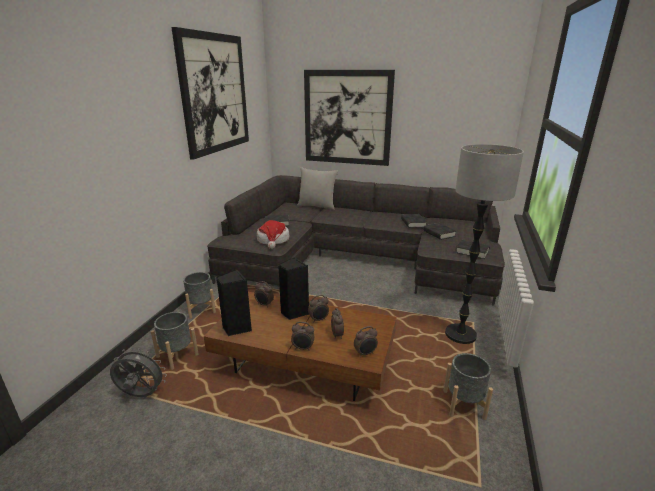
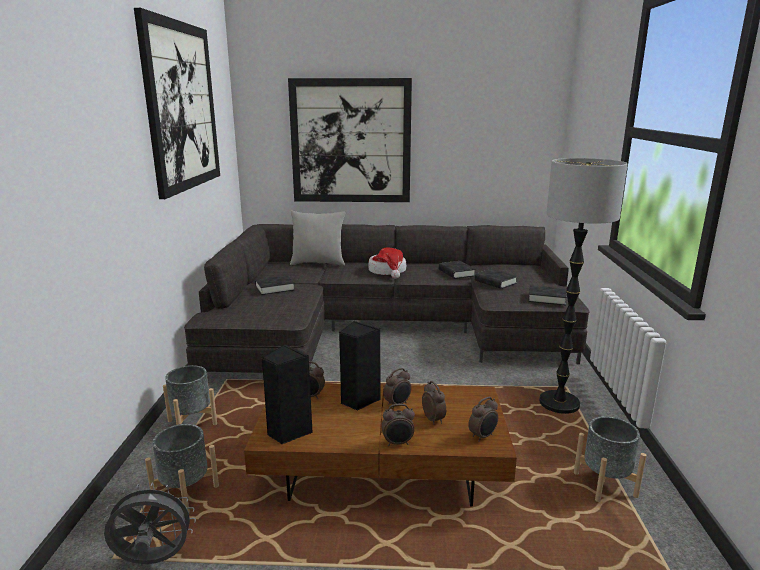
camera: 15 degrees left, 5 degrees down
(273, 240) = (283, 310): hat -> hat (388, 271)

